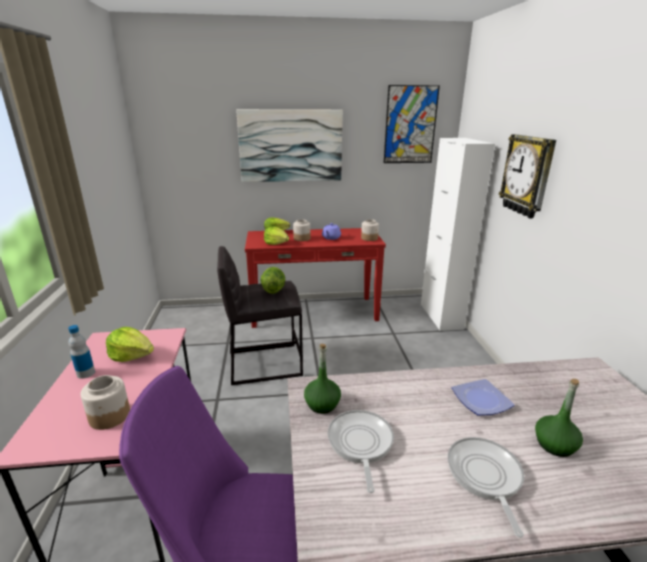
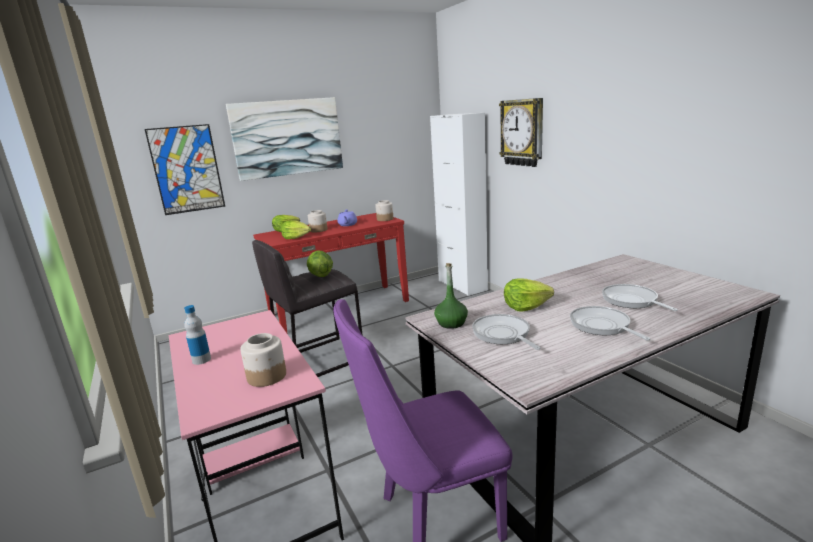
camera: 20 degrees left, 5 degrees down
(132, 356) = (237, 338): lettuce -> lettuce (525, 306)
(410, 125) = (398, 108): picture -> picture (187, 169)
(479, 400) = (565, 292): plate -> none
(554, 445) = (631, 301): green bottle -> frying pan

